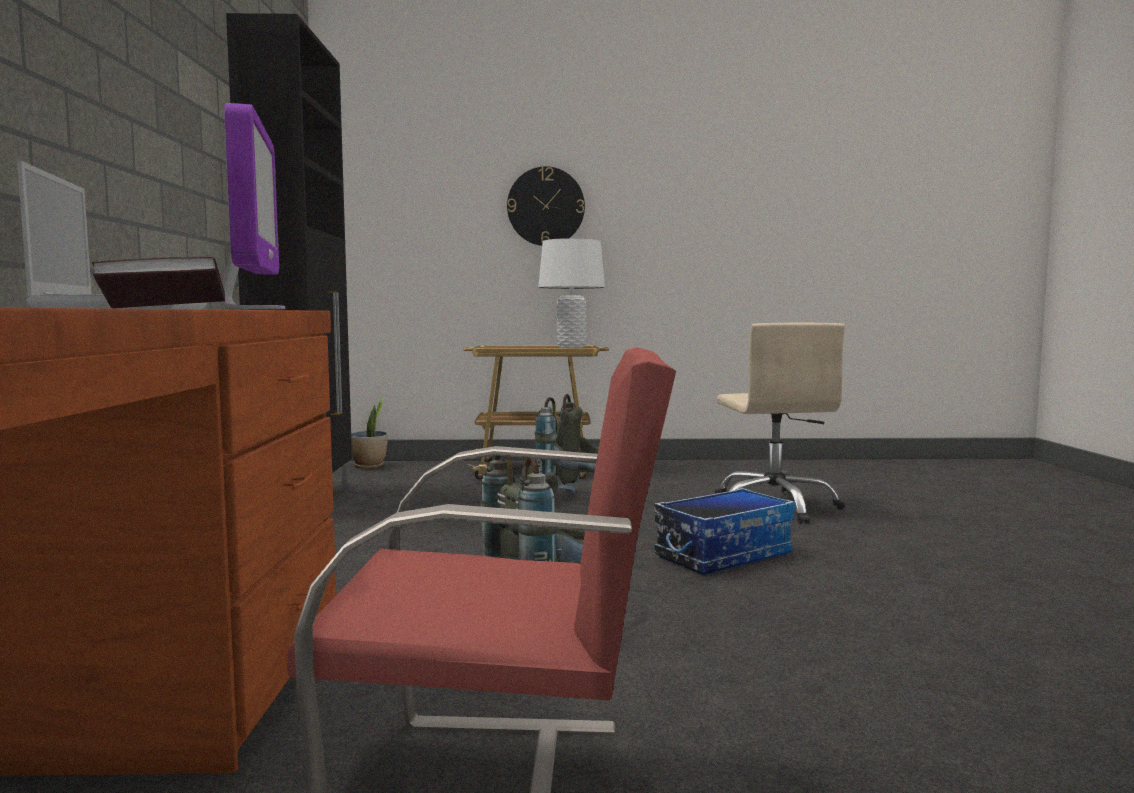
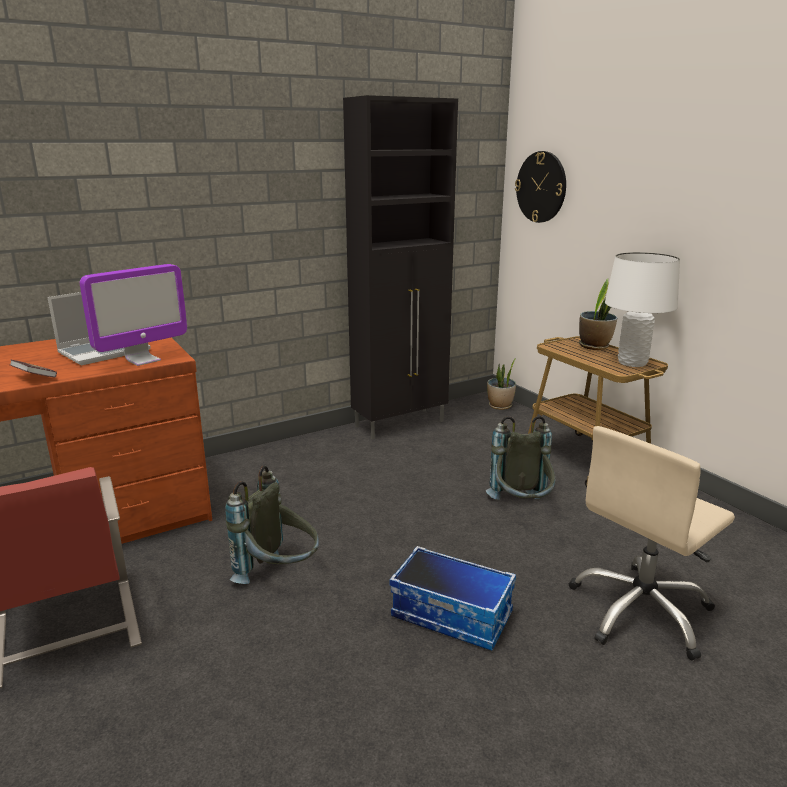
camera: 60 degrees right, 15 degrees up
(515, 346) = (594, 346): none -> potted plant
(545, 206) = (659, 209): wall clock -> wall clock (541, 187)

